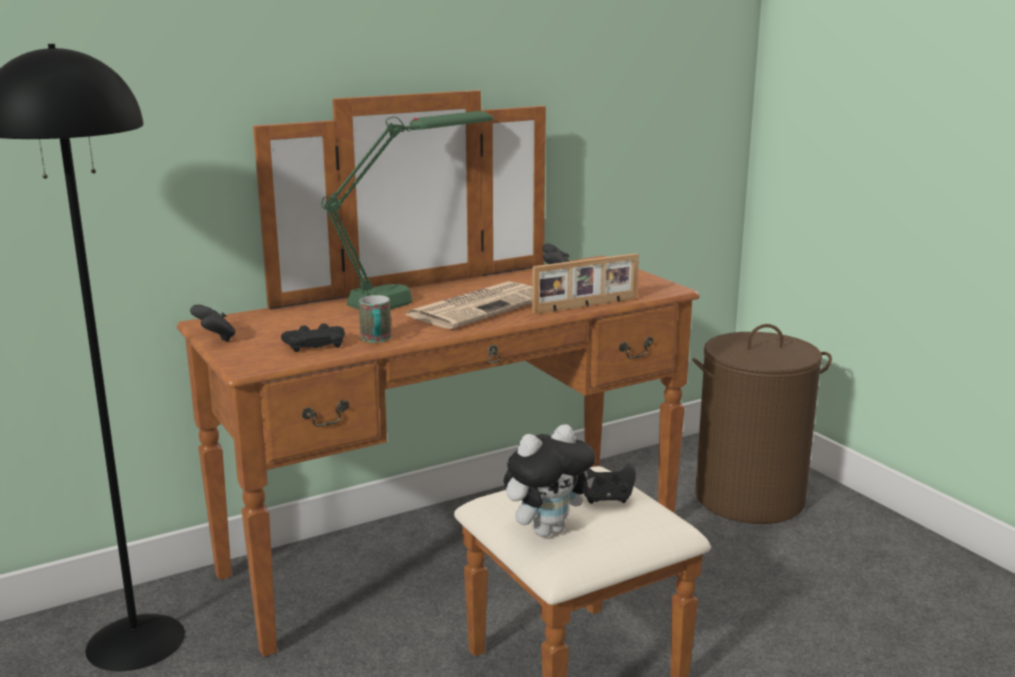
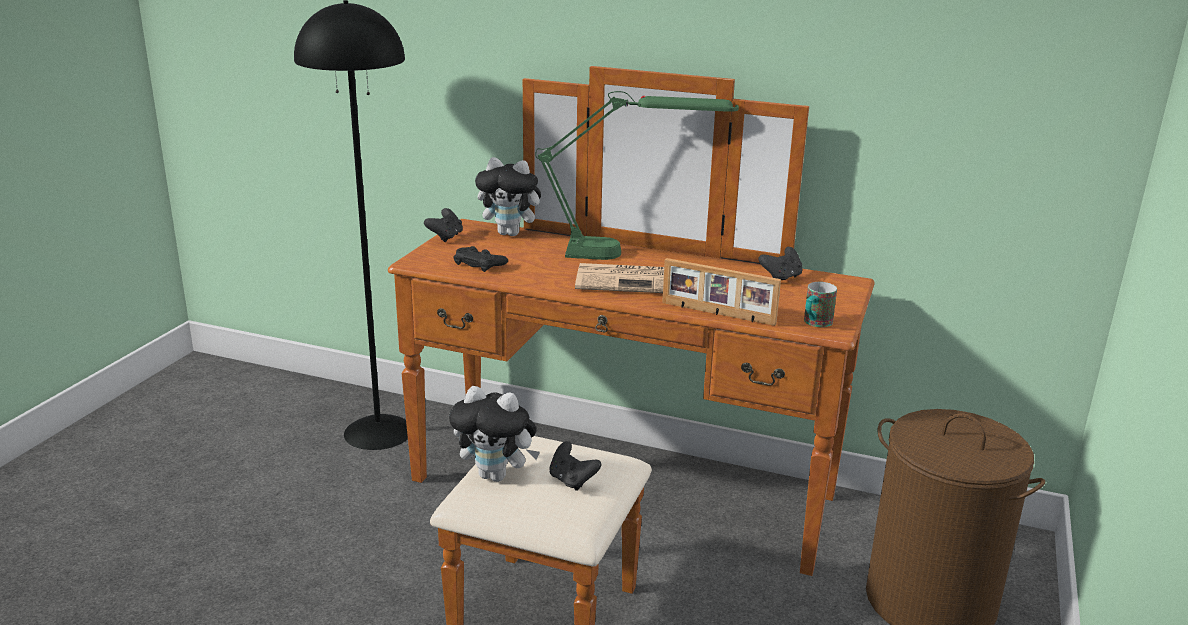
camera: 50 degrees right, 5 degrees up
(270, 315) = (511, 233): none -> plush toy
(376, 340) = (516, 276): mug -> mug (815, 323)

